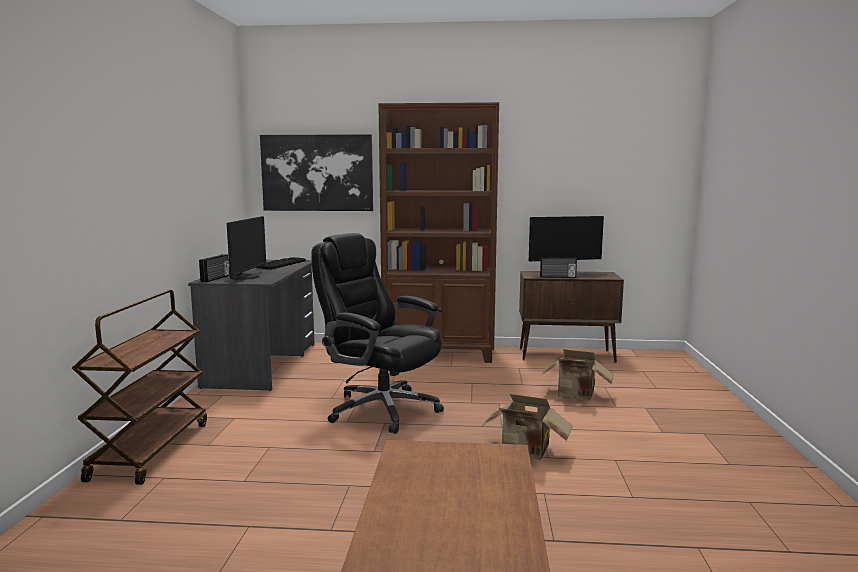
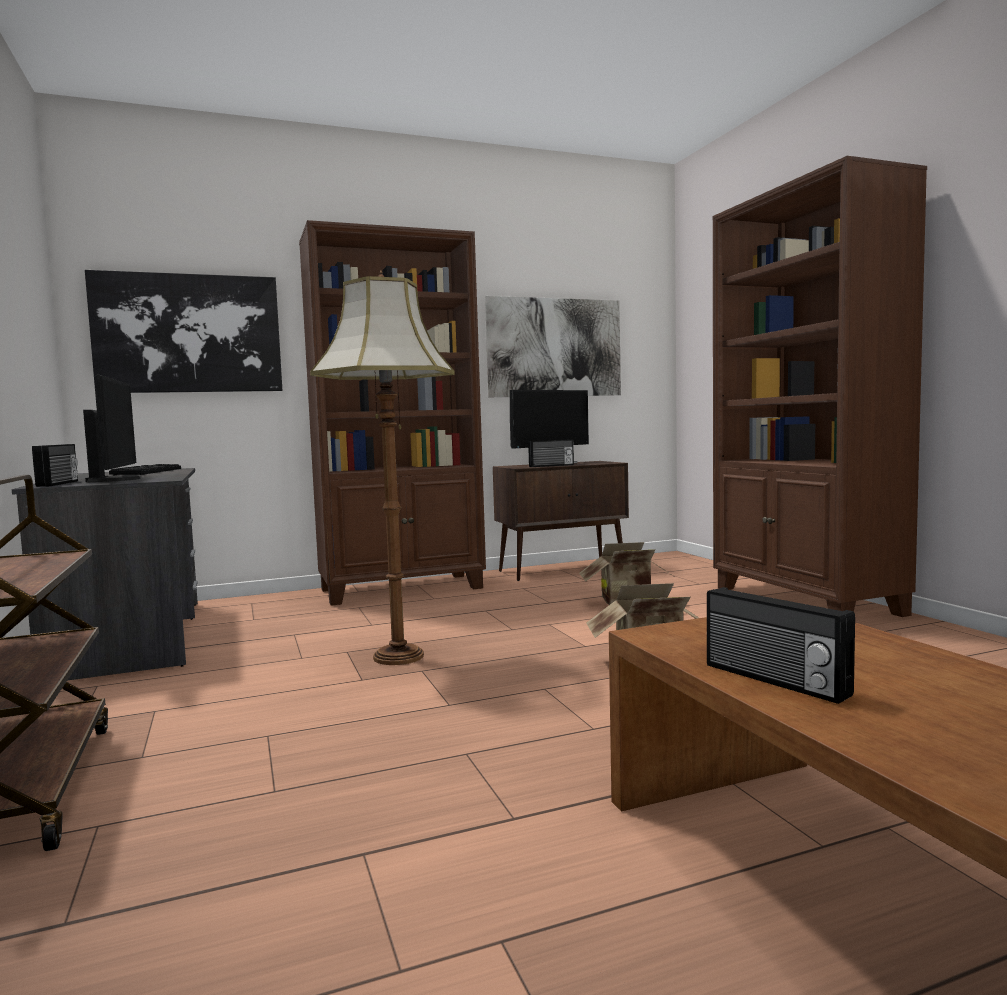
camera: 25 degrees left, 5 degrees down
(381, 409) = (396, 656): black office chair -> floor lamp
(401, 497) = (773, 680): none -> radio
(581, 180) = (554, 347): none -> picture
(720, 422) = (805, 601): none -> brown bookcase

